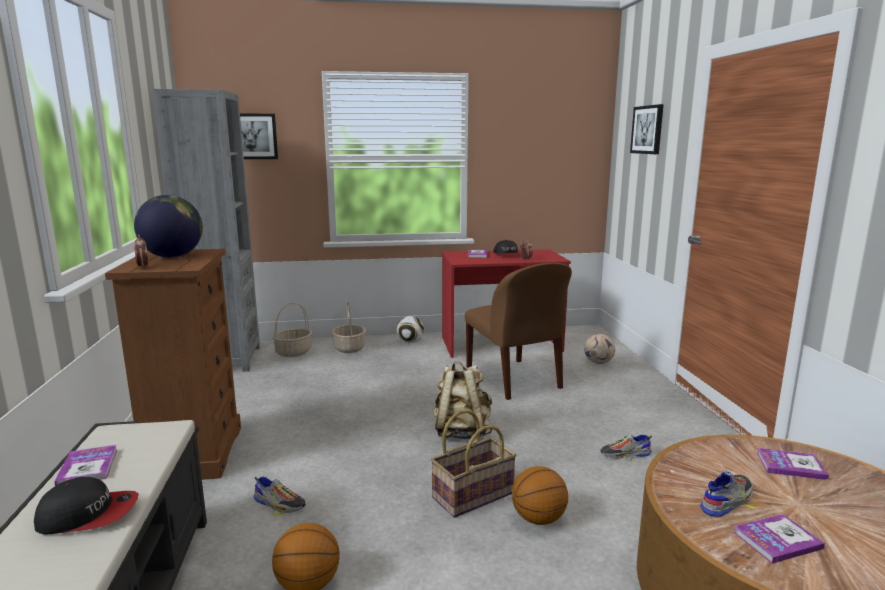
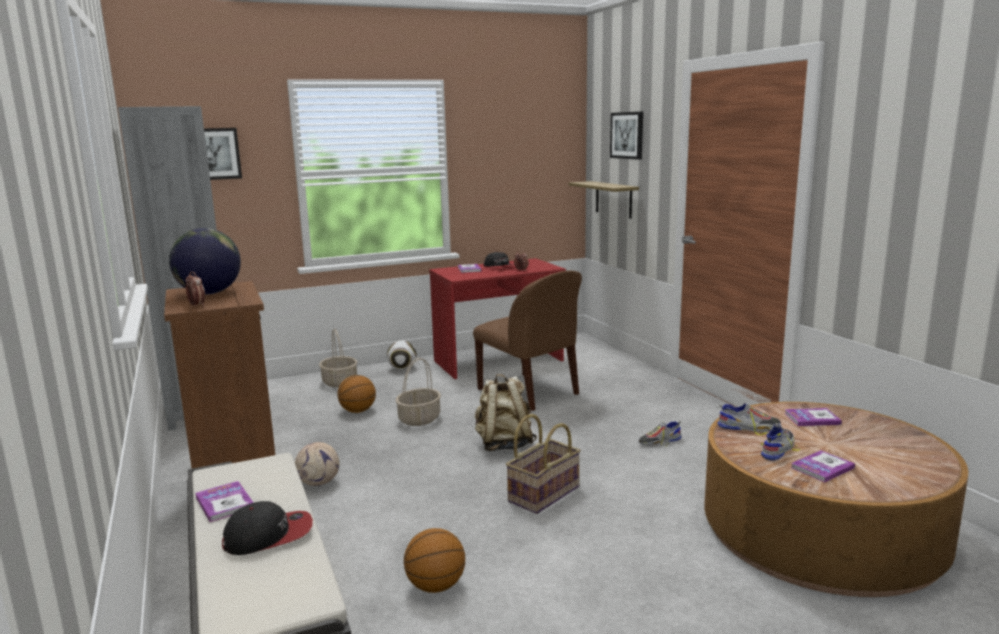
camera: 15 degrees left, 0 degrees up
(279, 503) = (363, 530): shoe -> shoe (749, 427)
(293, 352) = (278, 393): basket -> basket (419, 419)
(538, 519) = (610, 502): basketball -> basketball (357, 411)
(599, 362) = (601, 367): football -> football (319, 483)
(631, 195) = (613, 199): none -> shelf

